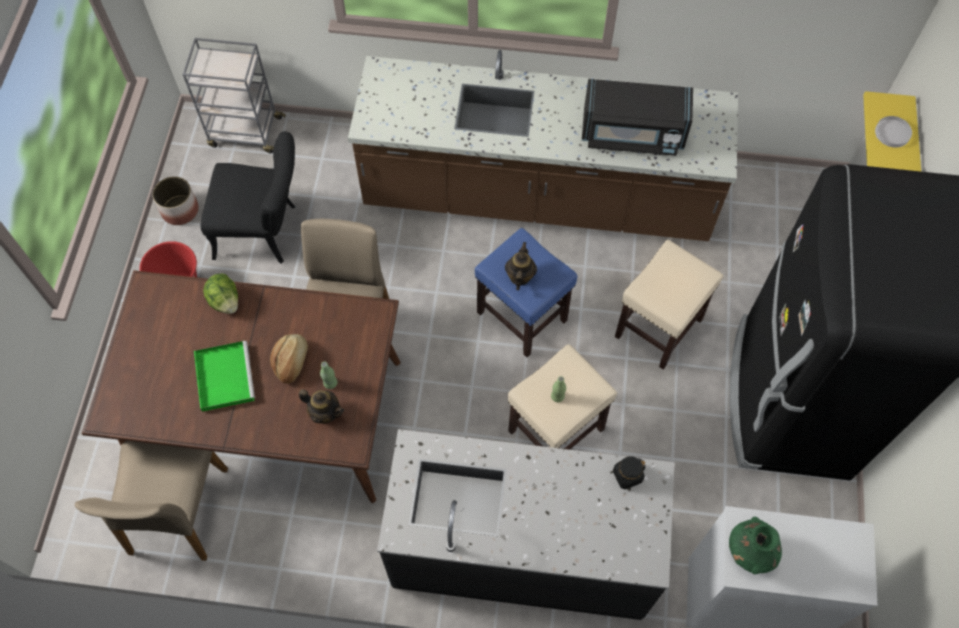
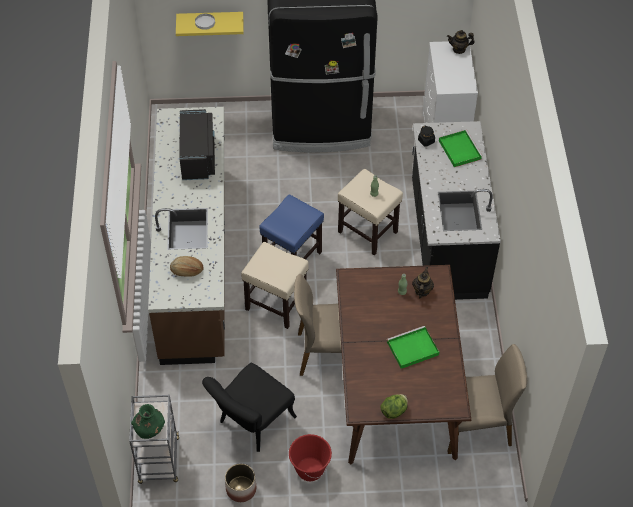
camera: 100 degrees left, 10 degrees down
(225, 301) = (359, 361): lettuce -> lettuce (394, 411)
(265, 232) = (251, 424): black chair -> black chair turned 135 degrees counterclockwise
(291, 361) = (392, 315): bread -> bread (187, 270)
(519, 276) = (297, 221): teapot -> teapot (459, 49)
(600, 530) = (459, 149): none -> green tray
(658, 329) = (287, 188): beige stool -> beige stool (277, 305)
(750, 552) = (458, 84): green vase -> green vase (150, 429)

